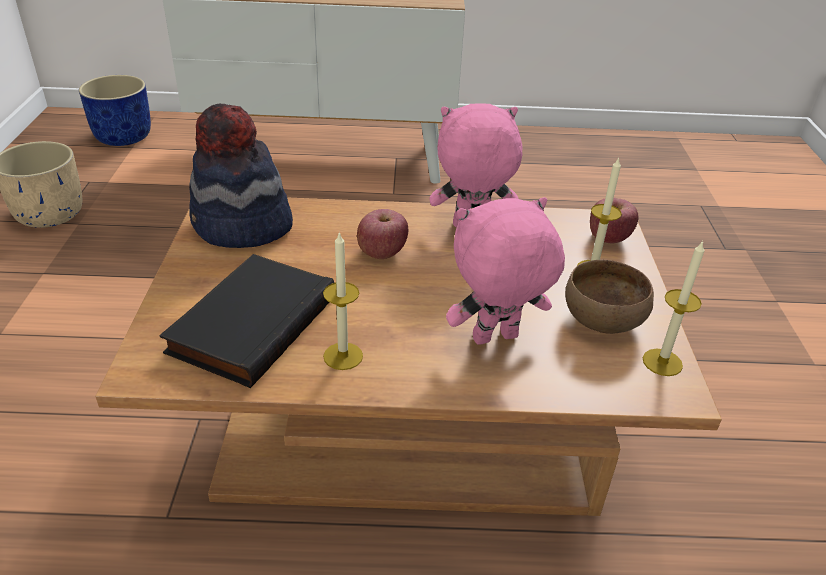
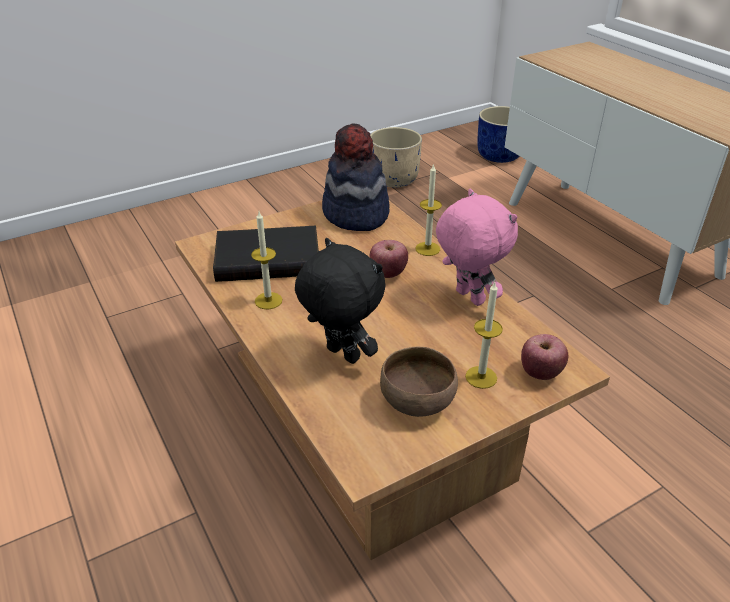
camera: 60 degrees right, 0 degrees up
(495, 340) = (341, 355): pink plush toy -> black plush toy
(662, 362) = (394, 449): candle -> candle (427, 249)

